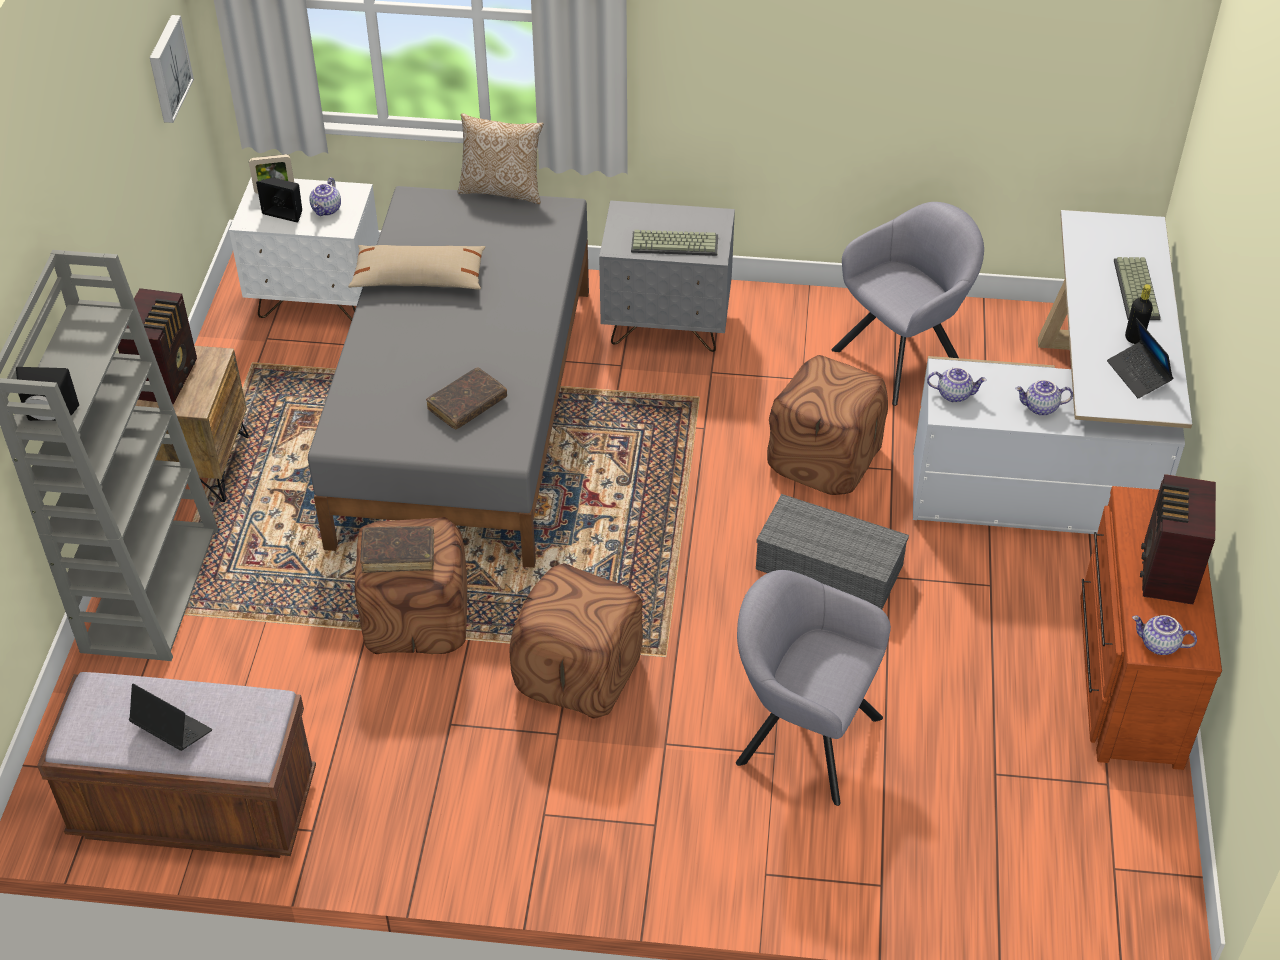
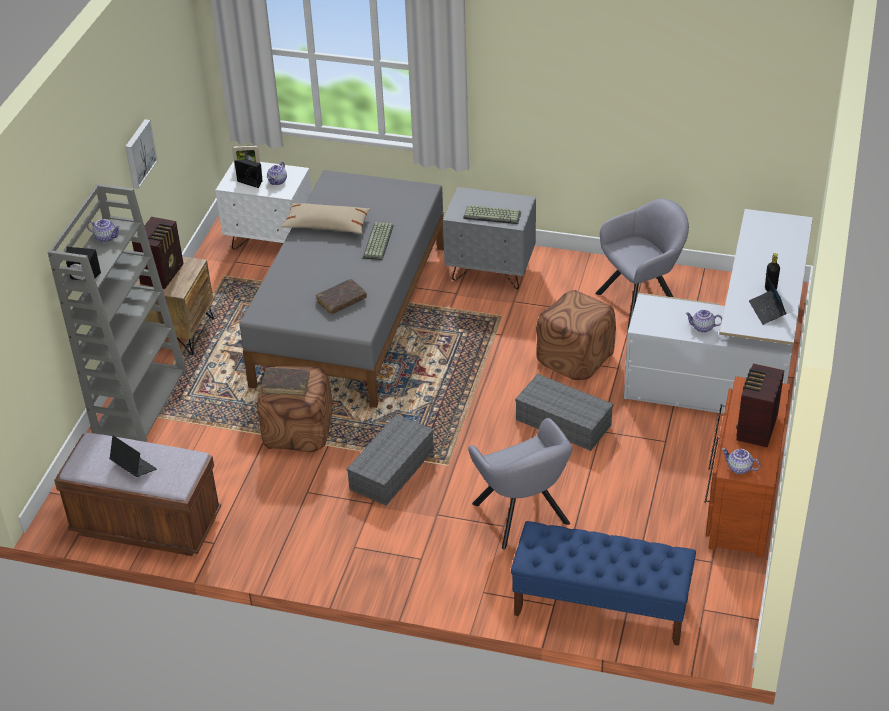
camera: 10 degrees right, 5 degrees down
(167, 68) = (184, 86): picture -> picture (138, 153)
(502, 190) = (389, 176): pillow -> none
(579, 674) = (392, 471): brown ottoman -> grey storage box
(801, 736) = (523, 517): grey armchair -> grey armchair turned 150 degrees counterclockwise
(954, 394) = (649, 316): teapot -> teapot (106, 237)
(955, 881) = (600, 607): none -> blue bench
(1138, 290) = (781, 260): keyboard -> keyboard (379, 242)

